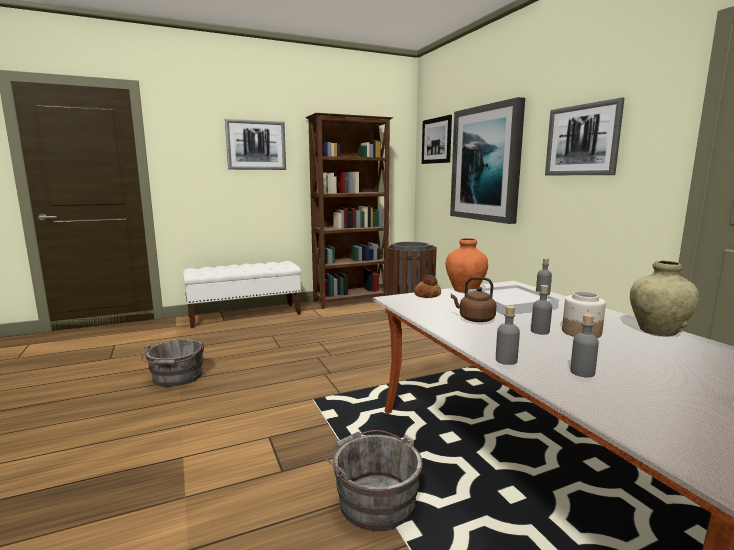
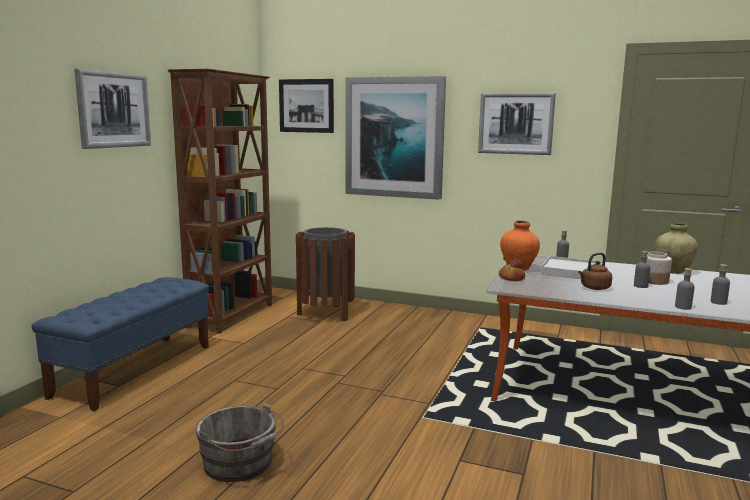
camera: 45 degrees left, 0 degrees up
(245, 315) = (135, 370): white bench -> blue bench
(373, 499) = (602, 455): grey bucket -> none

